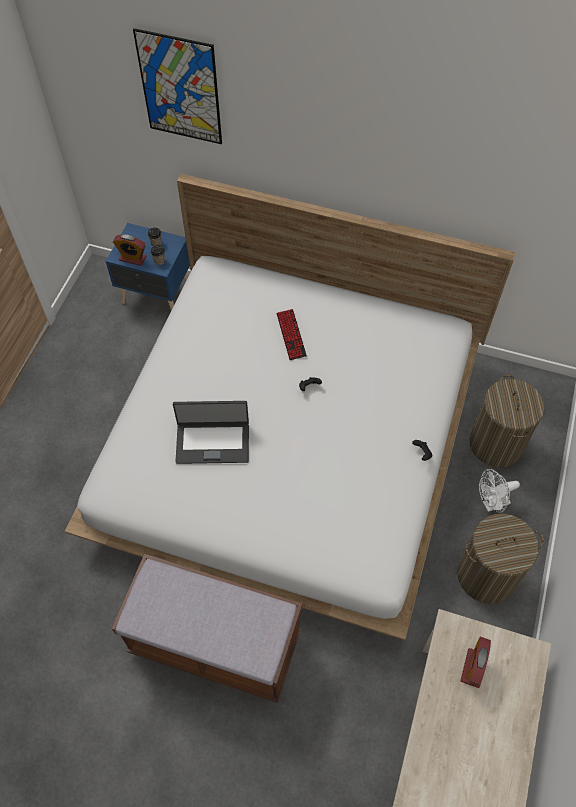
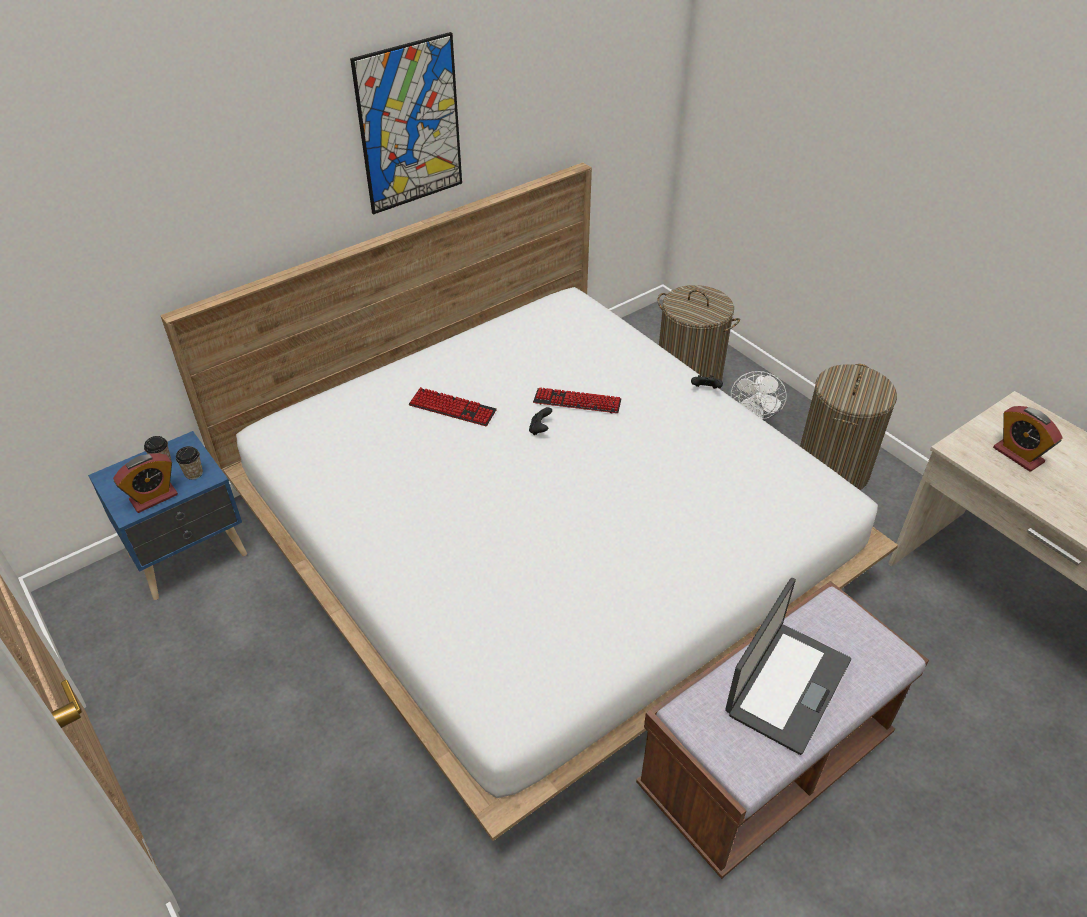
camera: 55 degrees left, 15 degrees down
(180, 88) = (122, 158): picture -> picture (410, 125)
(212, 442) = (536, 551): laptop -> laptop (786, 685)
(348, 391) = (577, 402): none -> keyboard

